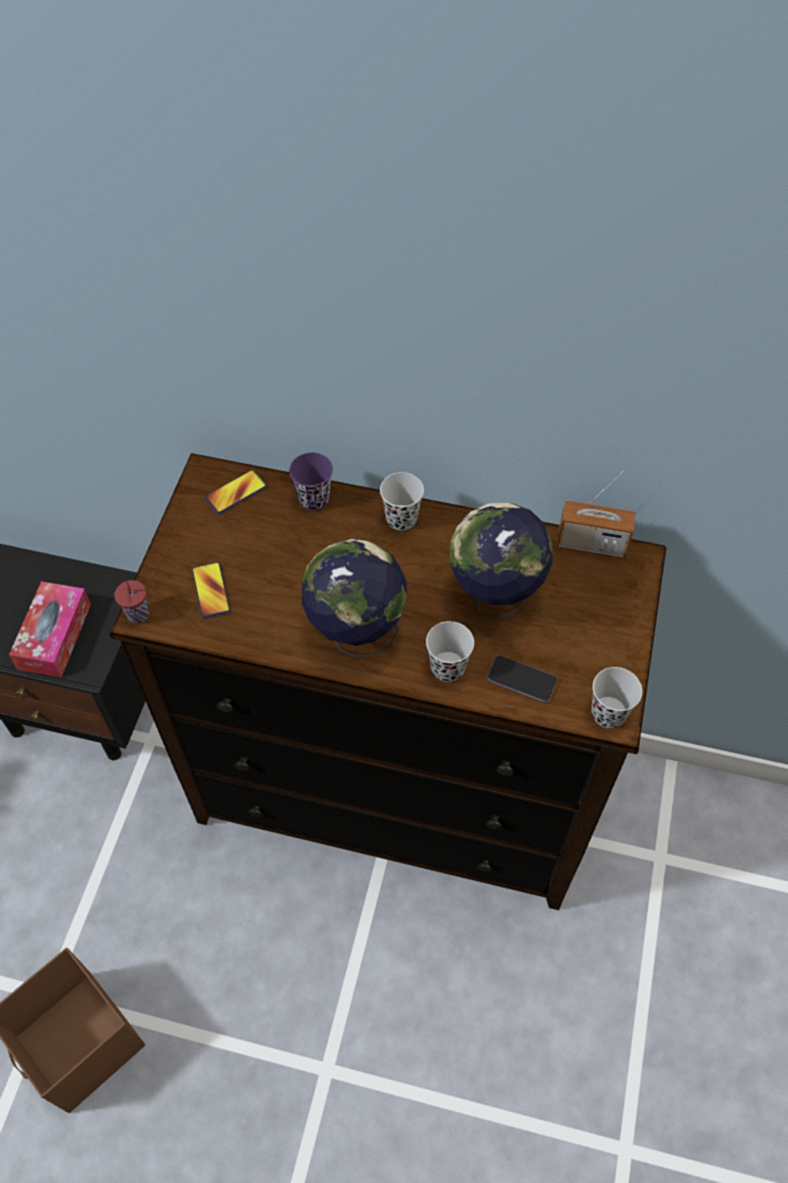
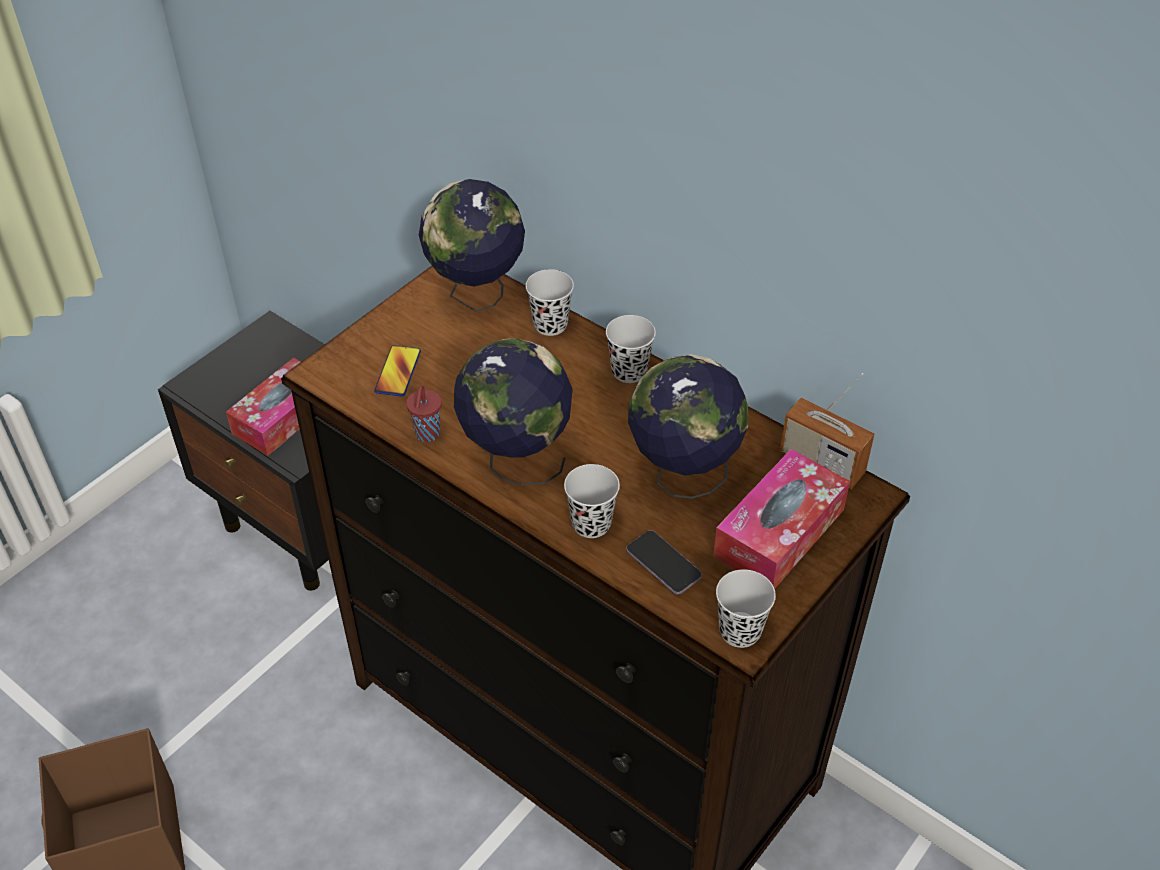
camera: 25 degrees right, 10 degrees down
(138, 616) = (316, 370): red cup -> red cup (427, 435)
(235, 492) = (476, 295): phone -> globe
(314, 498) = (550, 324): purple cup -> black cup
(592, 617) = (779, 533): none -> tissue box

